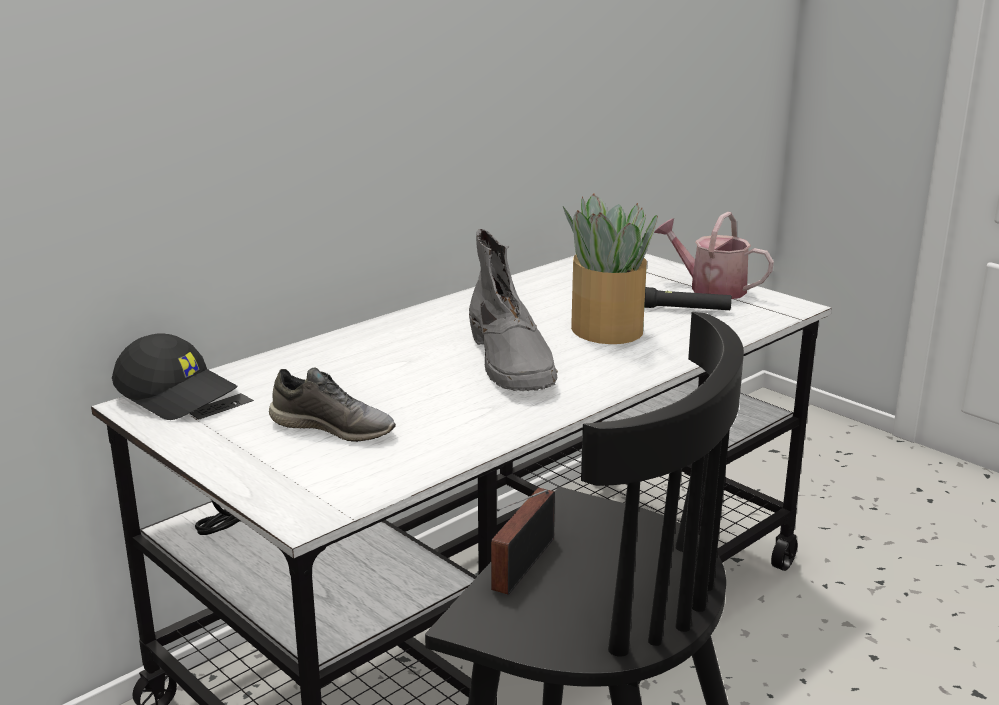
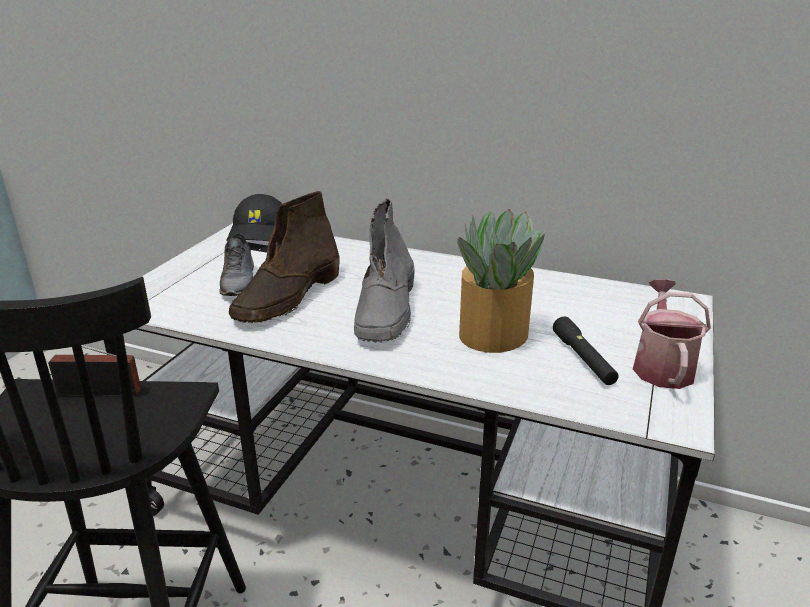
camera: 65 degrees right, 5 degrees up
(419, 405) = (288, 297): none -> brown boot
(511, 362) = (386, 311): grey boot -> grey boot turned 45 degrees counterclockwise

